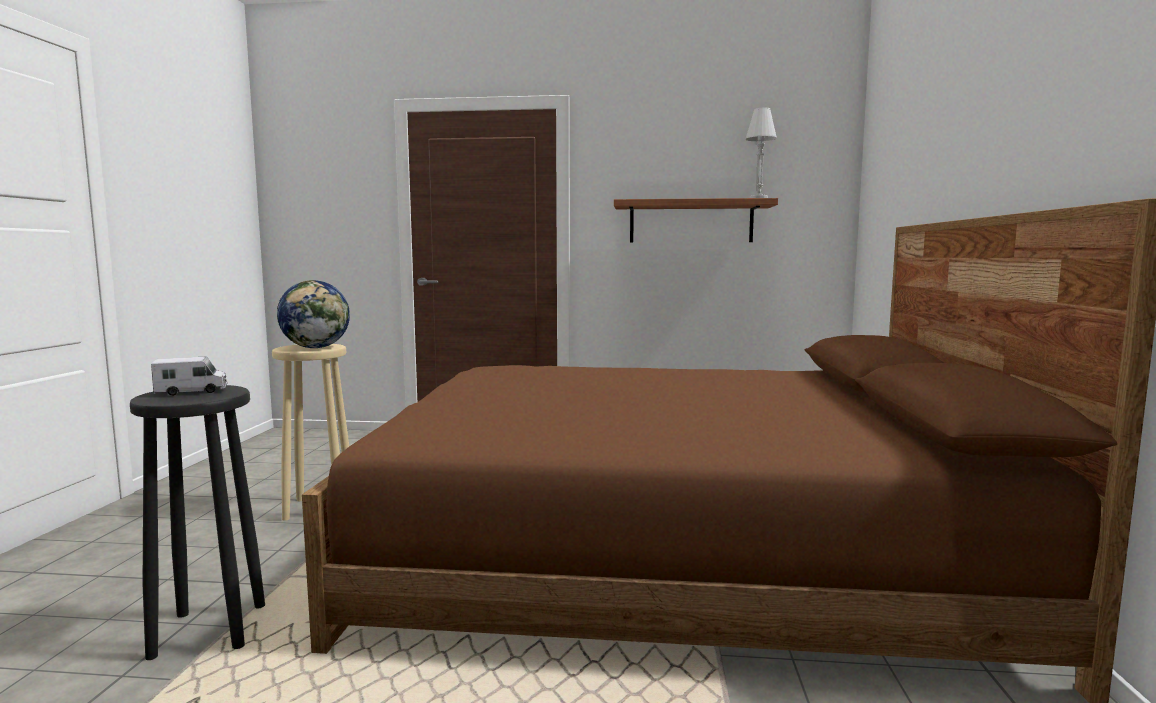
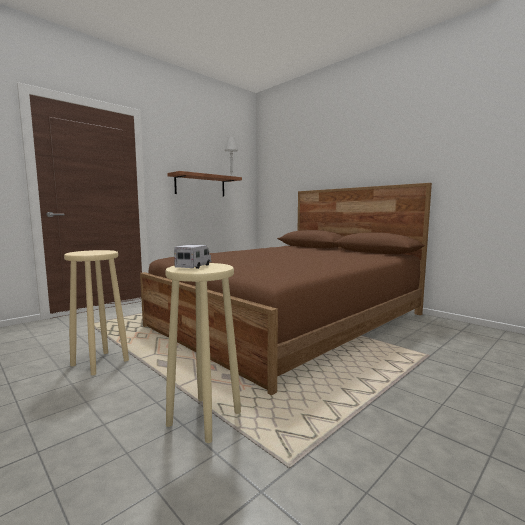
camera: 50 degrees left, 0 degrees up
(210, 630) = (203, 418): black stool -> beige stool
(316, 347) = (99, 252): globe -> none

